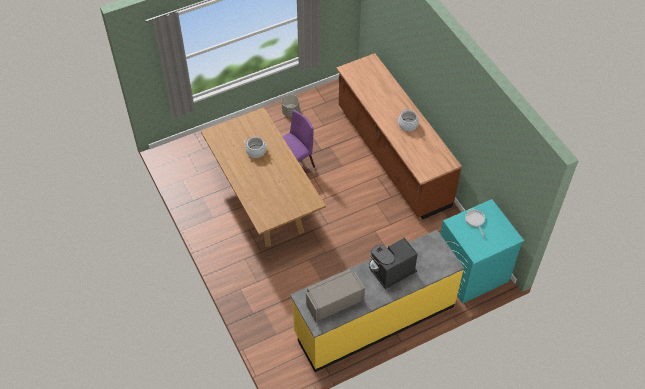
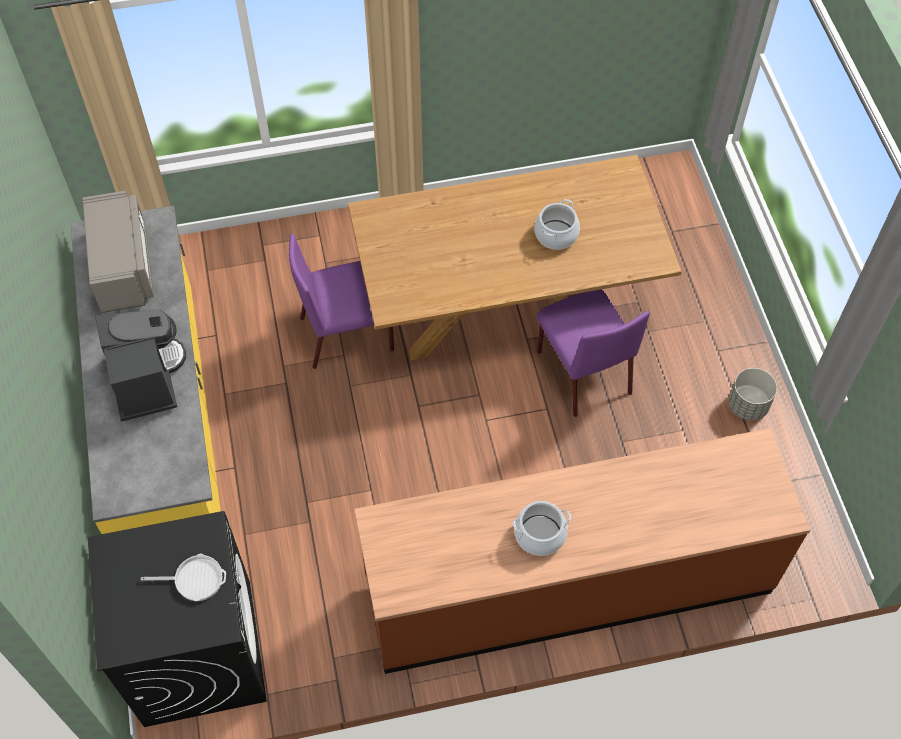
camera: 105 degrees right, 5 degrees up
(296, 260) = (348, 333): none -> purple chair
(471, 272) = (197, 652): turquoise washing machine -> black washing machine

